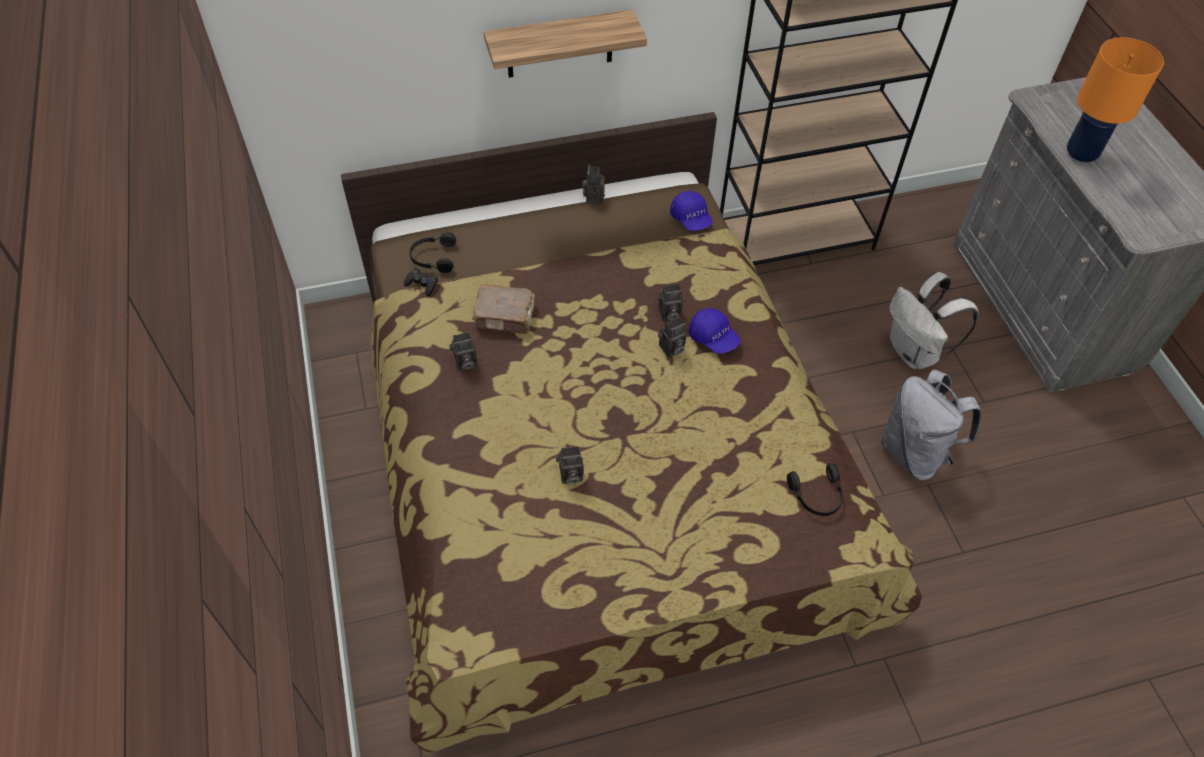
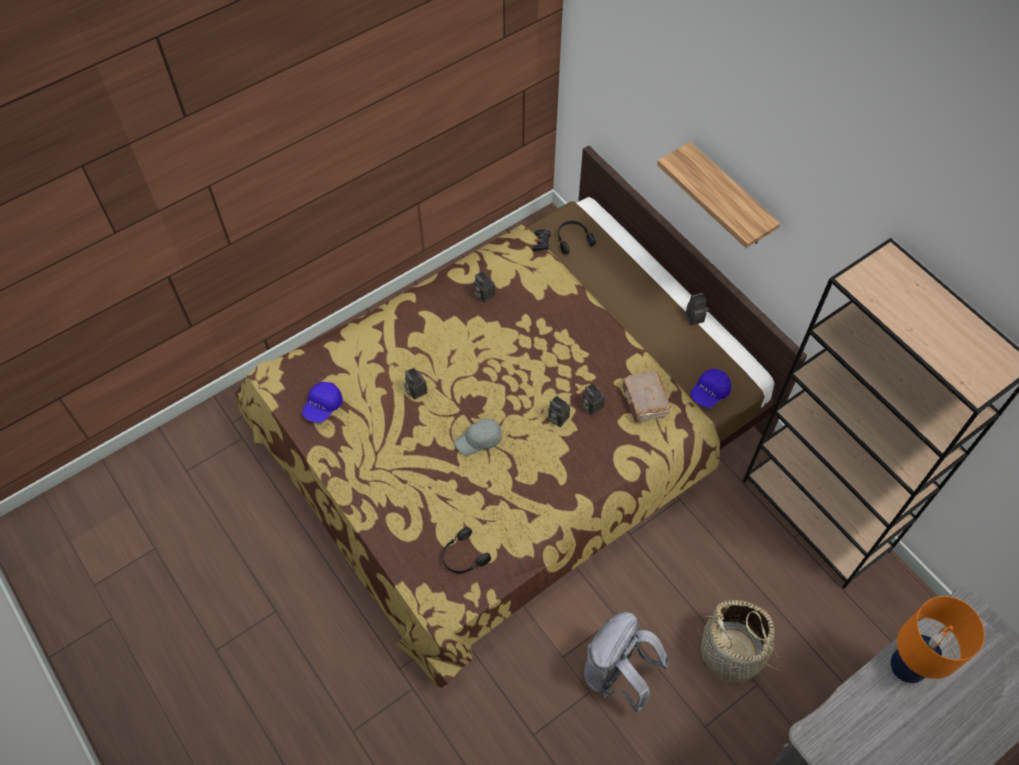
camera: 70 degrees right, 5 degrees up
(505, 317) = (536, 302): brown book -> brown book (644, 402)
(670, 431) = (479, 440): none -> grey cap
(713, 338) = (582, 444): blue cap -> blue cap (323, 406)
(915, 353) = (732, 652): white backpack -> basket

